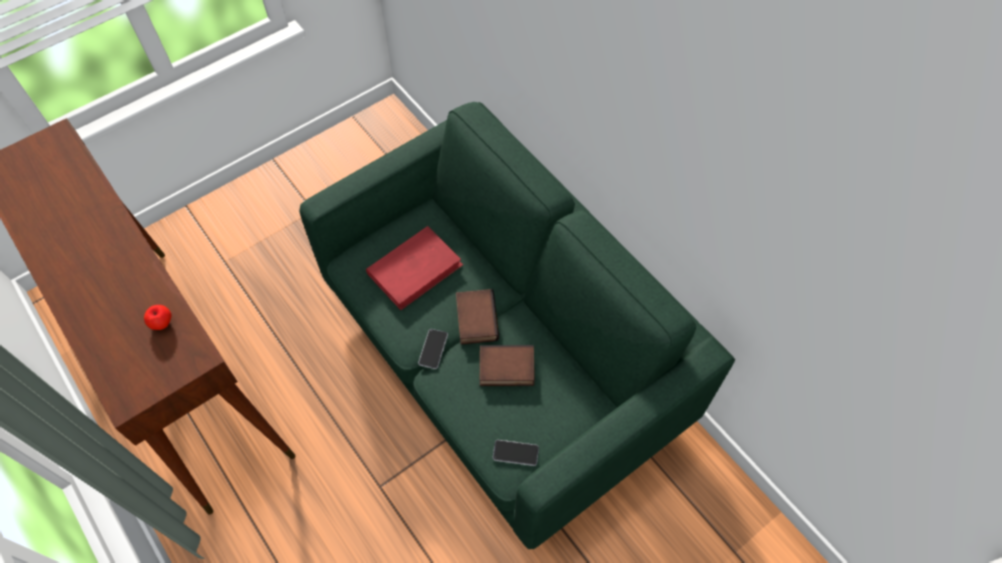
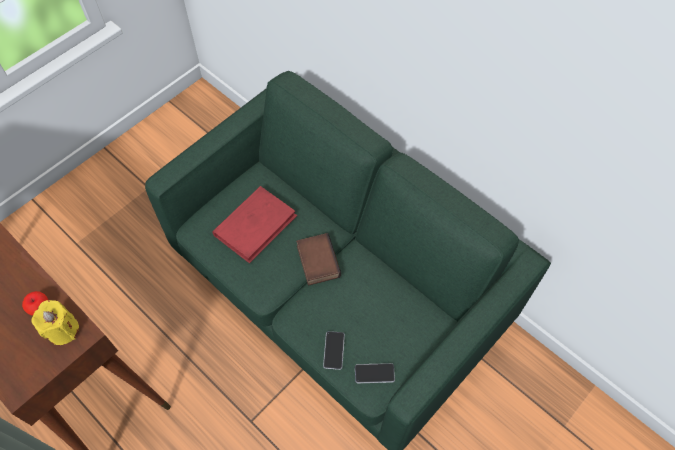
camera: 10 degrees left, 0 degrees up
(181, 350) = (63, 330): none -> yellow candle
(433, 349) = (284, 293): phone -> phone (334, 350)
(505, 369) = (351, 301): book -> none

